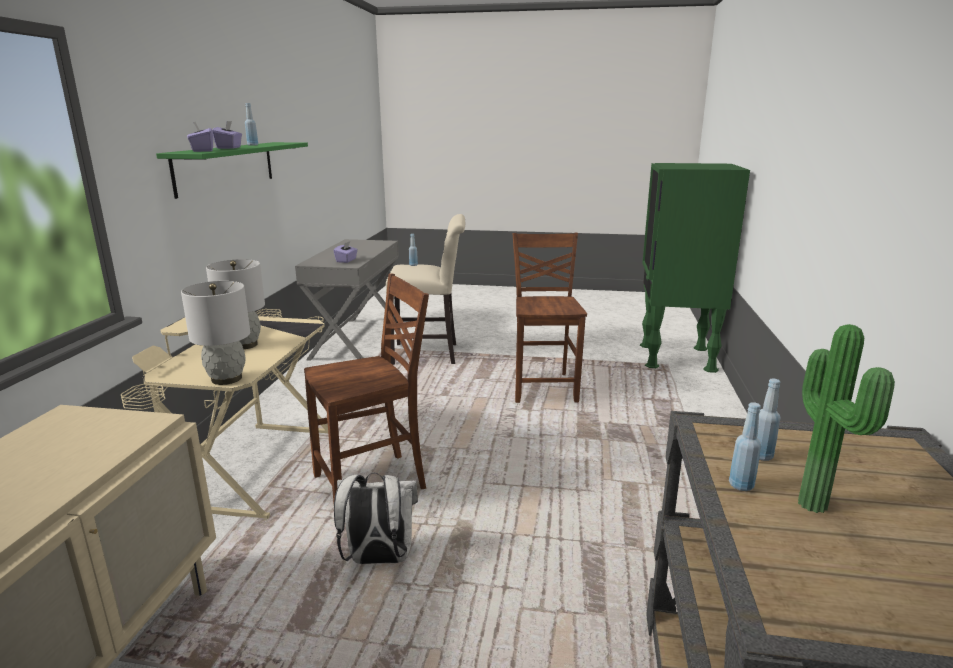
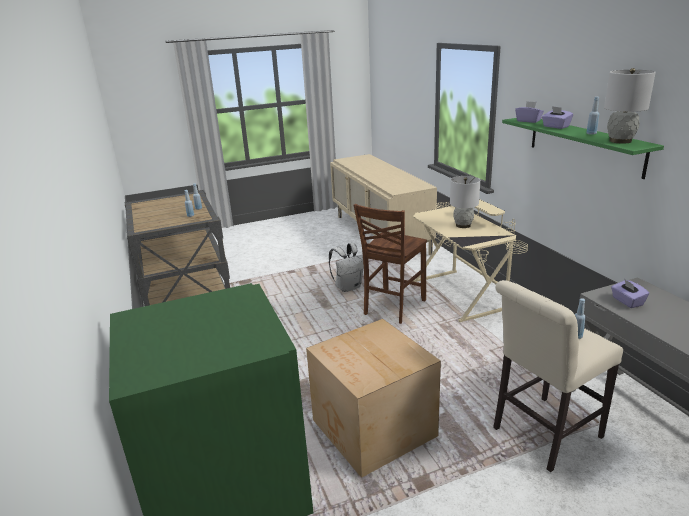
camera: 150 degrees right, 5 degrees up
(227, 379) = (425, 214): white table lamp -> white table lamp (620, 141)
(544, 387) = (373, 430): brown chair -> cardboard box
(817, 504) = (179, 210): potted plant -> none

